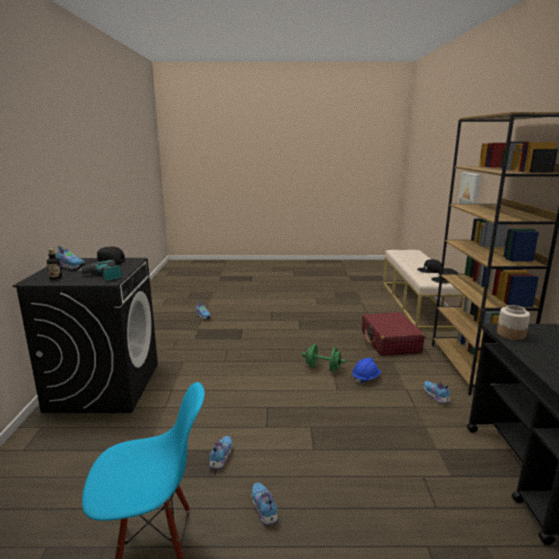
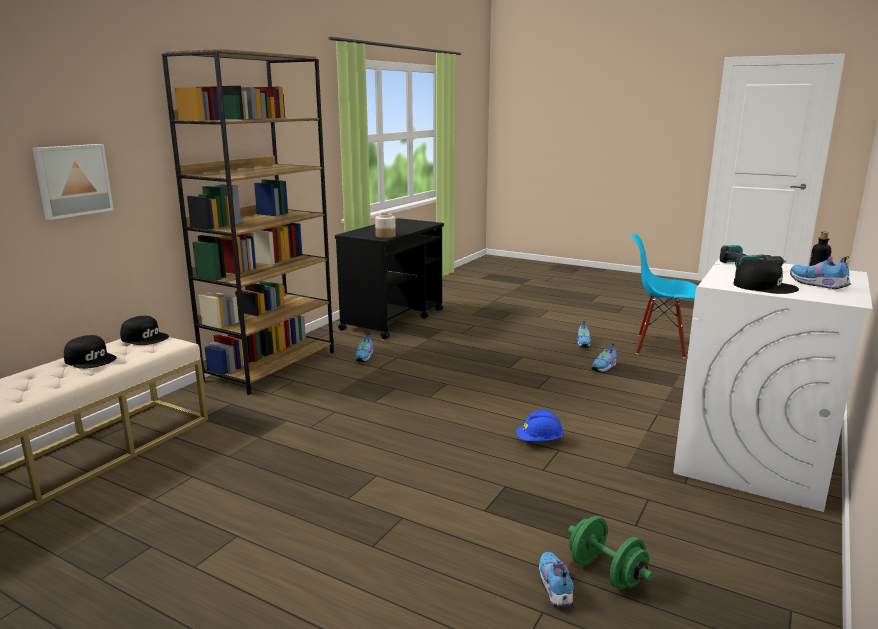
camera: 150 degrees left, 0 degrees up
(104, 386) = (753, 459): black washing machine -> white washing machine
(323, 368) = (431, 406): green dumbbell -> green dumbbell (606, 573)
(365, 378) = (400, 385): blue hard hat -> blue hard hat (539, 441)
(390, 342) = (288, 412): red suitcase -> none

